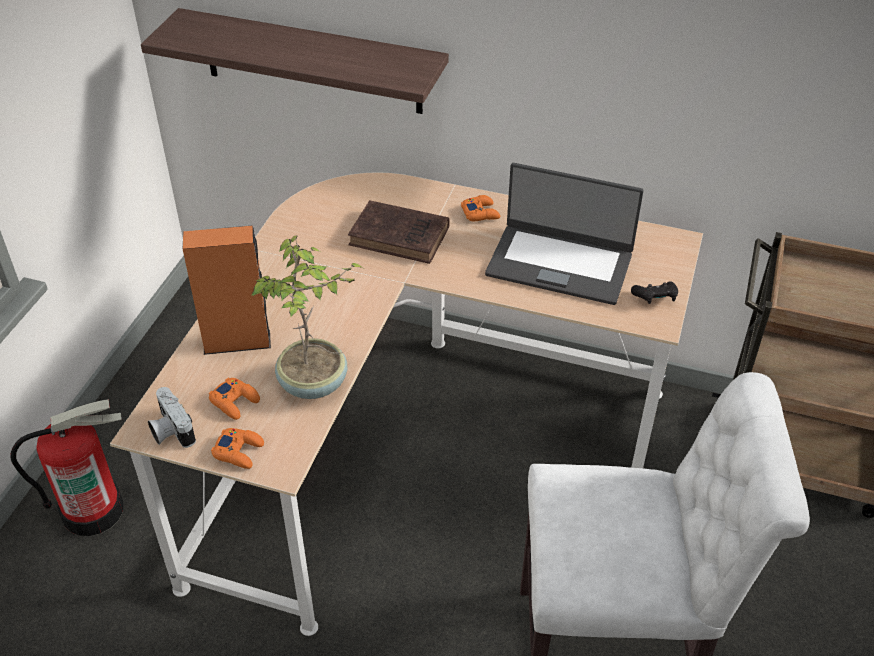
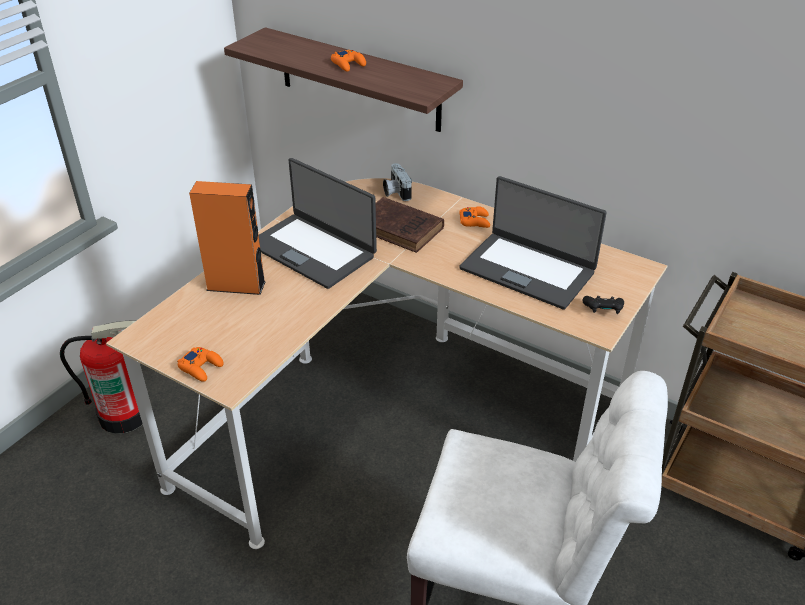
camera: 15 degrees right, 5 degrees down
(170, 430) = (155, 342): camera -> camera (395, 192)
(235, 402) = (215, 329): orange game controller -> orange game controller (348, 64)
(309, 280) = (313, 250): none -> laptop
(314, 385) = (283, 328): potted plant -> none

